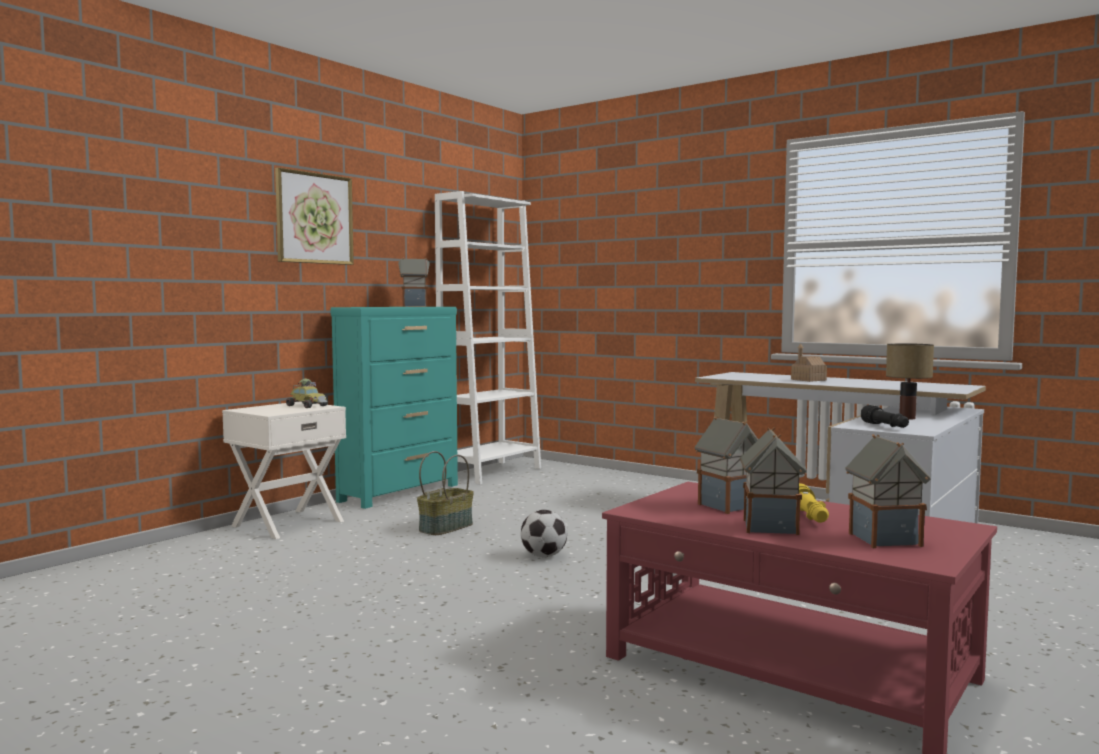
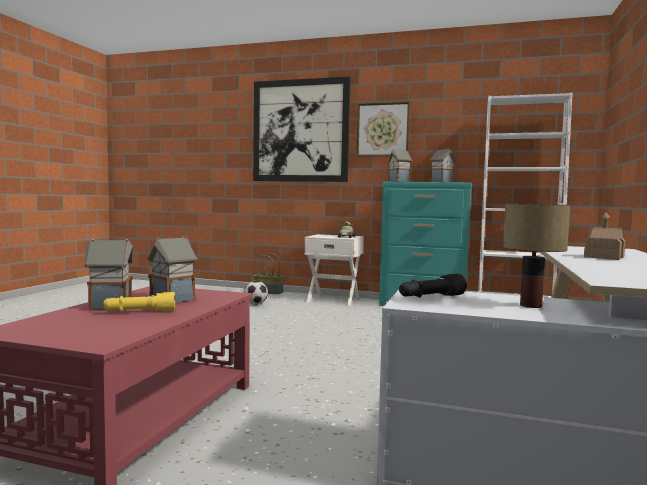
camera: 70 degrees right, 0 degrees up
(171, 203) = (300, 131): none -> picture
(445, 527) = (362, 321): basket -> basket (269, 292)
(543, 556) = (327, 345): football -> football (255, 304)
(883, 539) = (68, 324): toy house -> toy house (399, 181)

